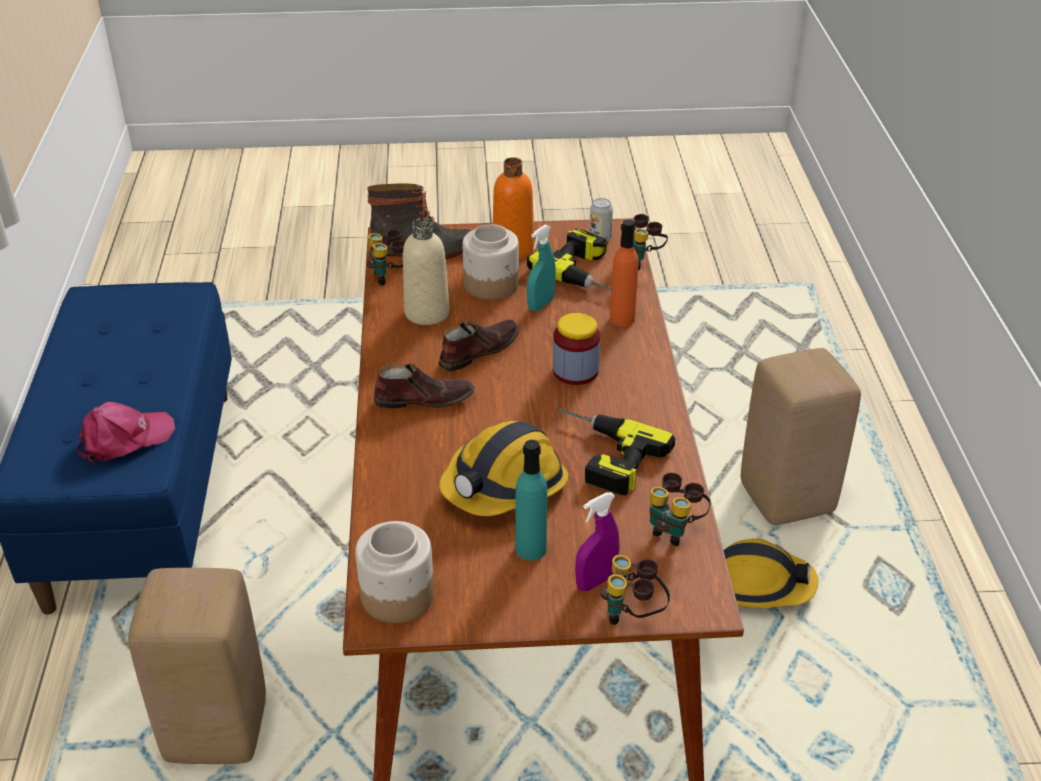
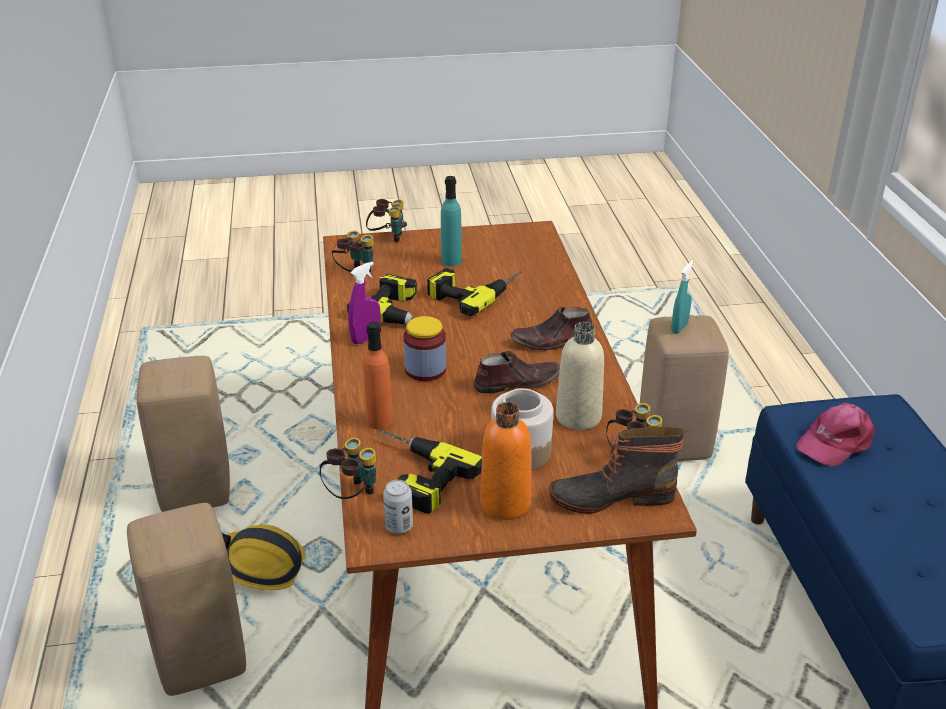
camera: 175 degrees right, 5 degrees down
(396, 596) = (530, 239): jar -> none
(478, 351) = (517, 382): brown shoe -> brown shoe turned 150 degrees counterclockwise
(504, 486) = (474, 291): hard hat -> power drill
(541, 304) = (463, 432): turquoise spray bottle -> turquoise spray bottle (679, 328)
(596, 581) = (409, 249): purple spray bottle -> purple spray bottle (366, 338)
(876, 696) = (194, 490): none -> beige stool

